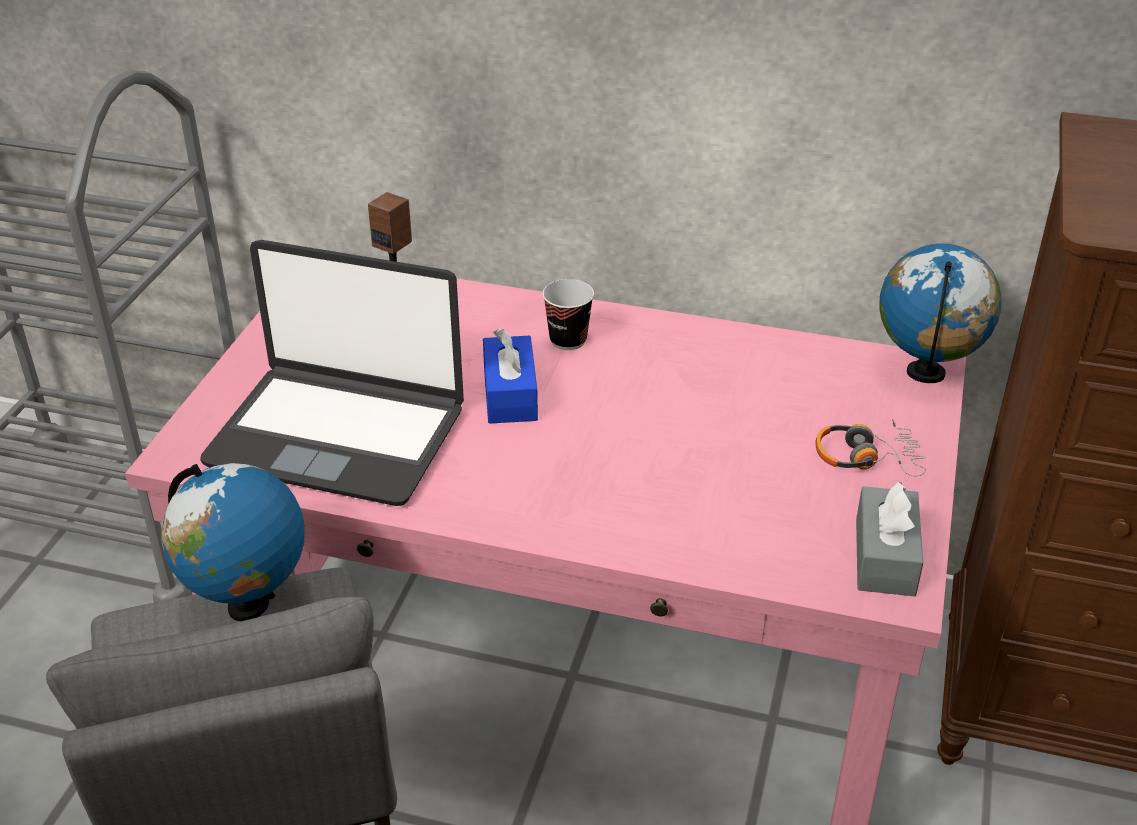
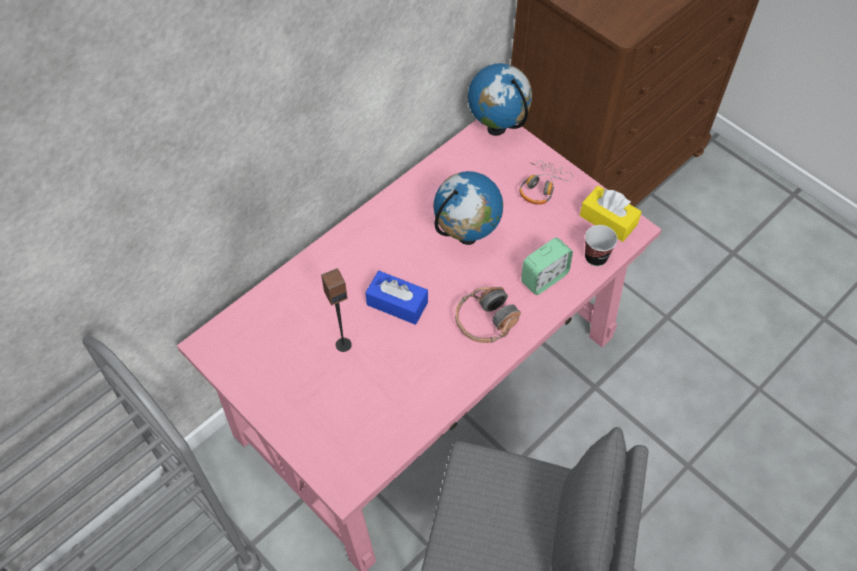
camera: 60 degrees left, 20 degrees up
(248, 606) = (467, 496): globe -> globe (466, 236)
(338, 435) = (379, 399): laptop -> none
(552, 489) = (485, 321): none -> headphones
(568, 340) = (367, 255): cup -> cup (596, 257)
(691, 522) = (544, 278): none -> alarm clock
(885, 557) = (608, 220): grey tissue box -> yellow tissue box

